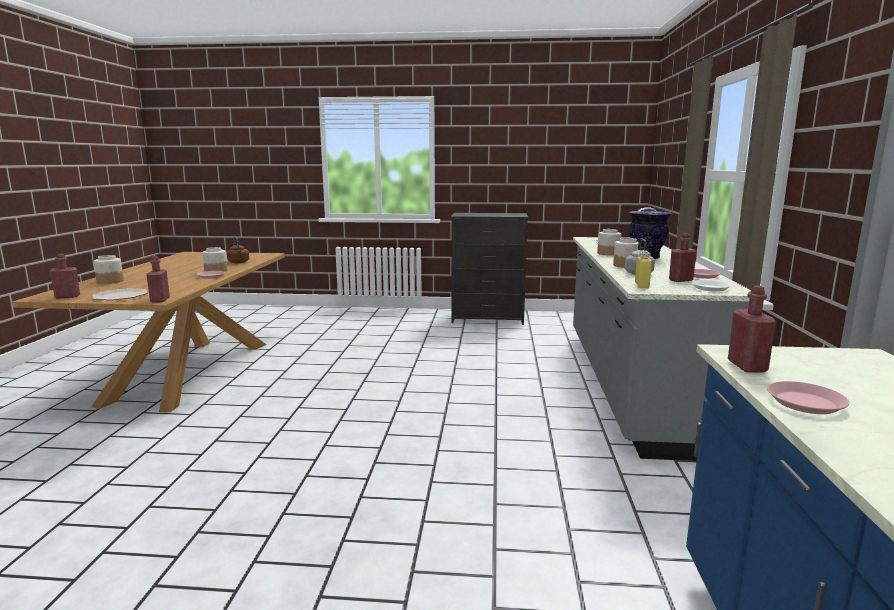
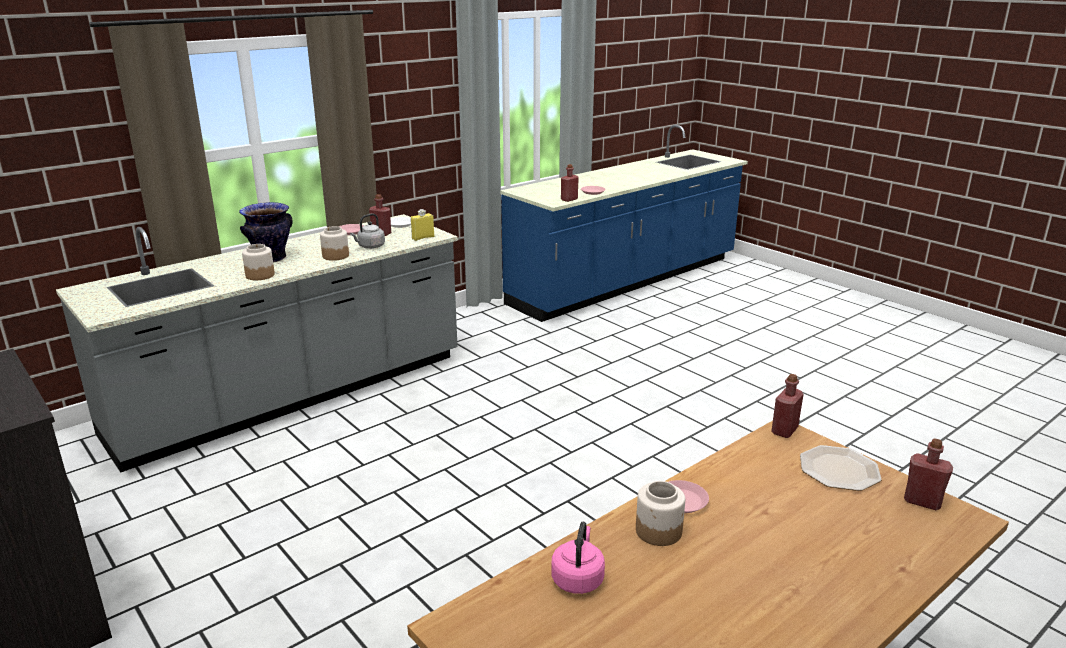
camera: 135 degrees left, 10 degrees up
(110, 281) = (868, 561): jar -> none
(239, 262) = (578, 578): brown kettle -> pink kettle

